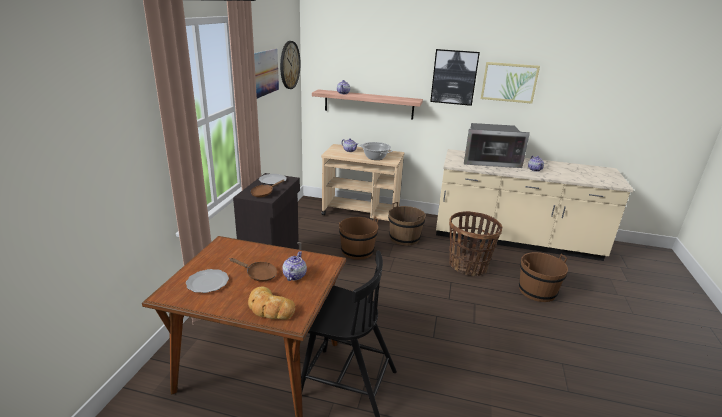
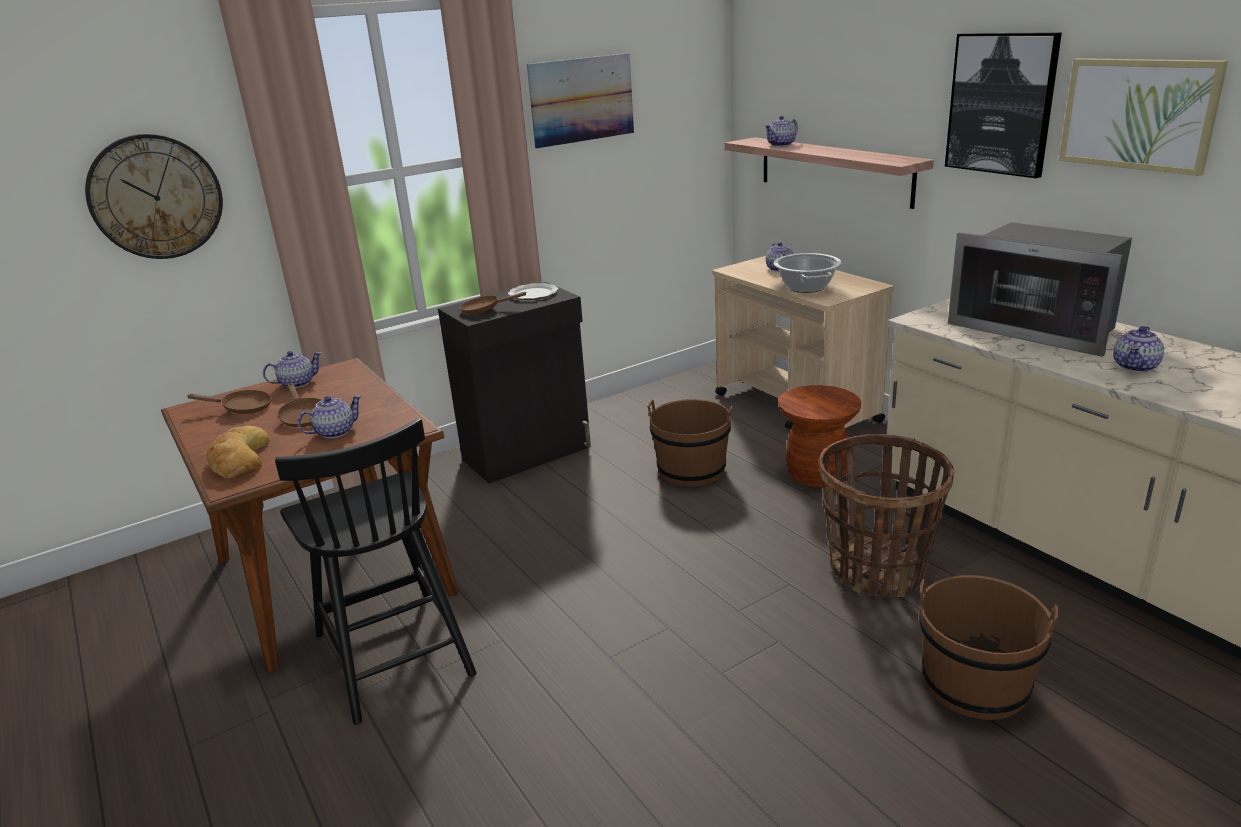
camera: 45 degrees right, 0 degrees up
(207, 283) = (242, 409): plate -> brown frying pan
(212, 259) = (297, 383): none -> teapot
(289, 65) = (681, 86): wall clock -> wall clock (156, 197)
(404, 238) = (816, 475): brown bucket -> brown stool

